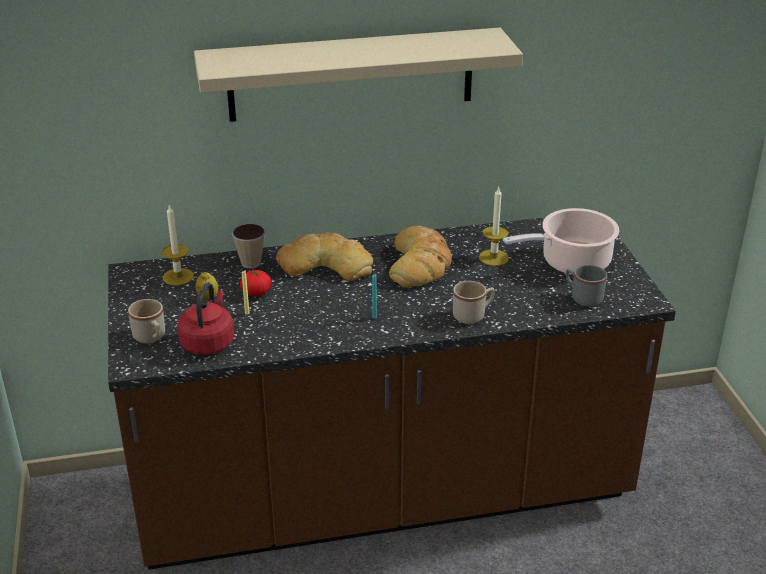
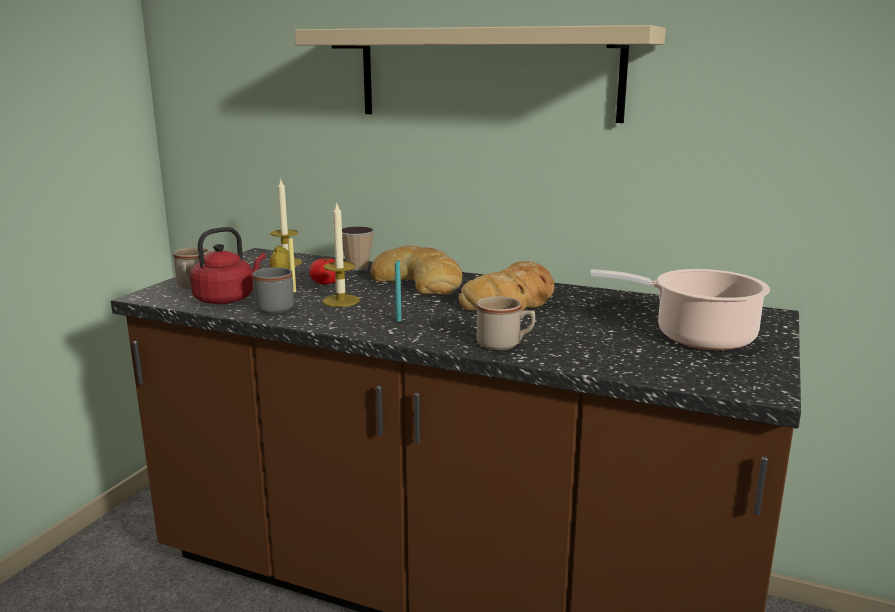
camera: 35 degrees right, 15 degrees down
(493, 257) = (602, 313): candle -> candle (341, 301)
(582, 298) = (668, 365): grey mug -> grey mug (274, 307)

